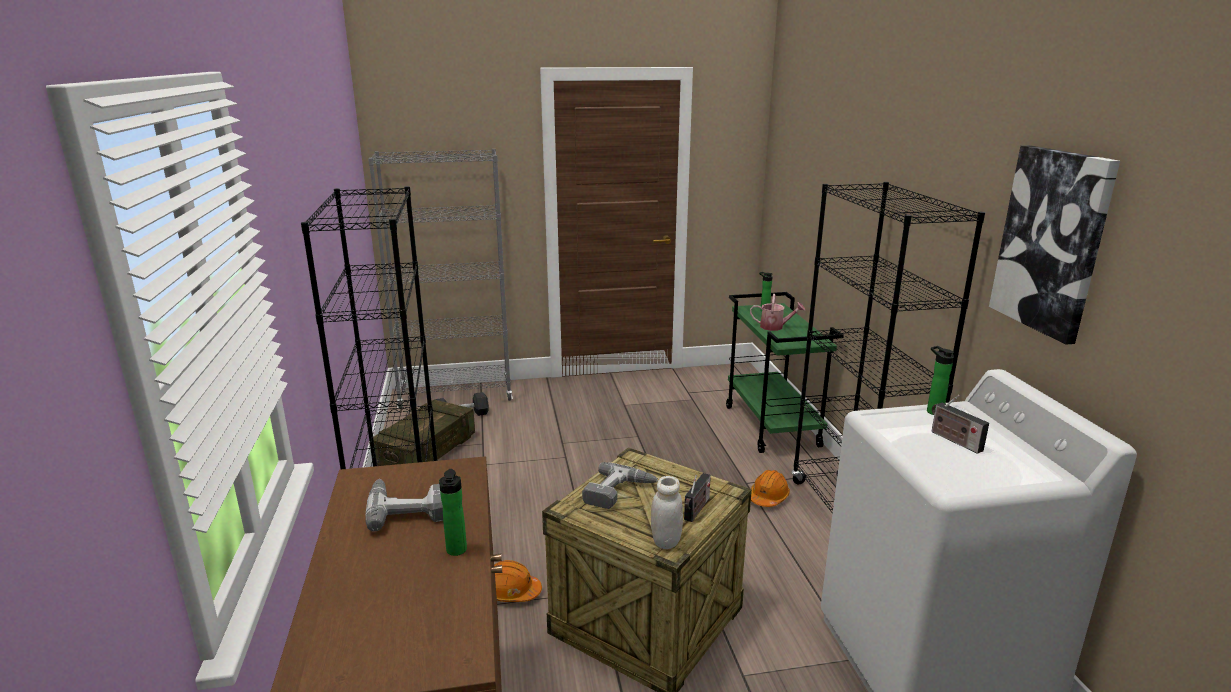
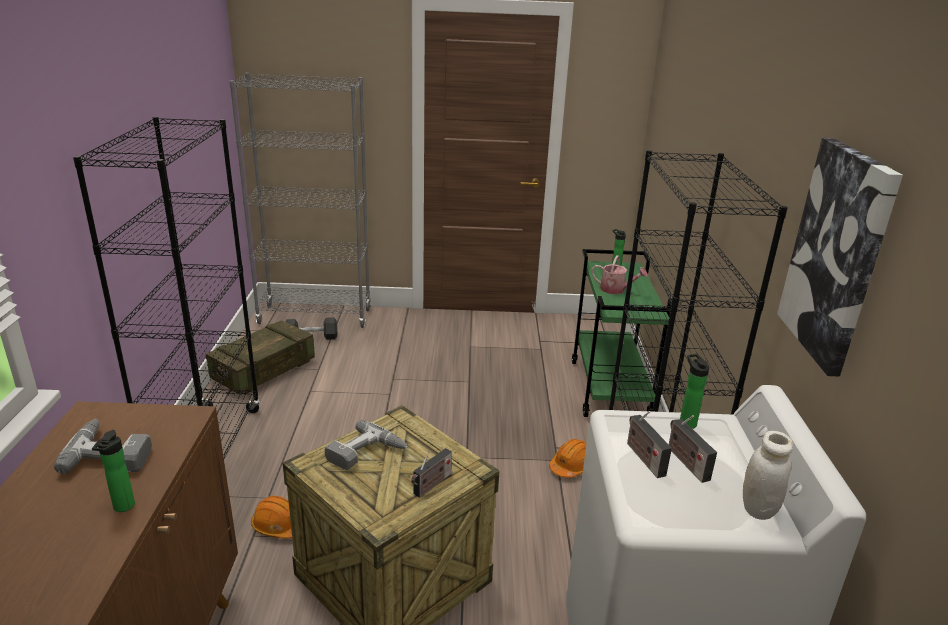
camera: 10 degrees right, 5 degrees up
(666, 541) = (382, 515): white jar -> white jar (758, 509)
(916, 441) = (643, 457): none -> radio

